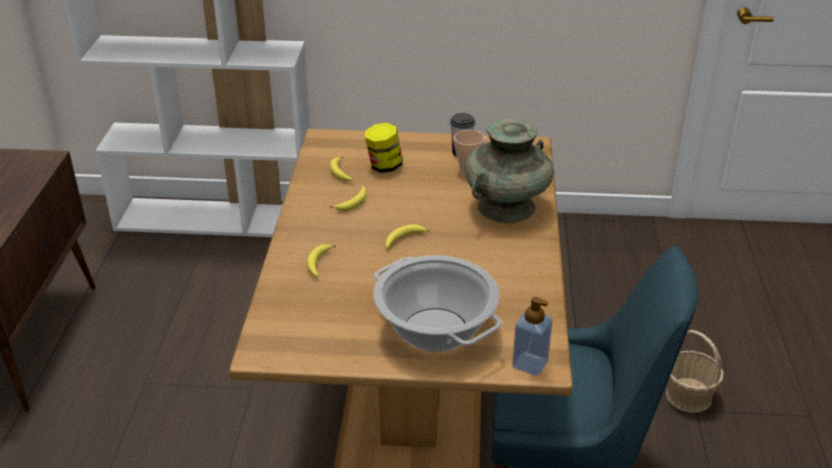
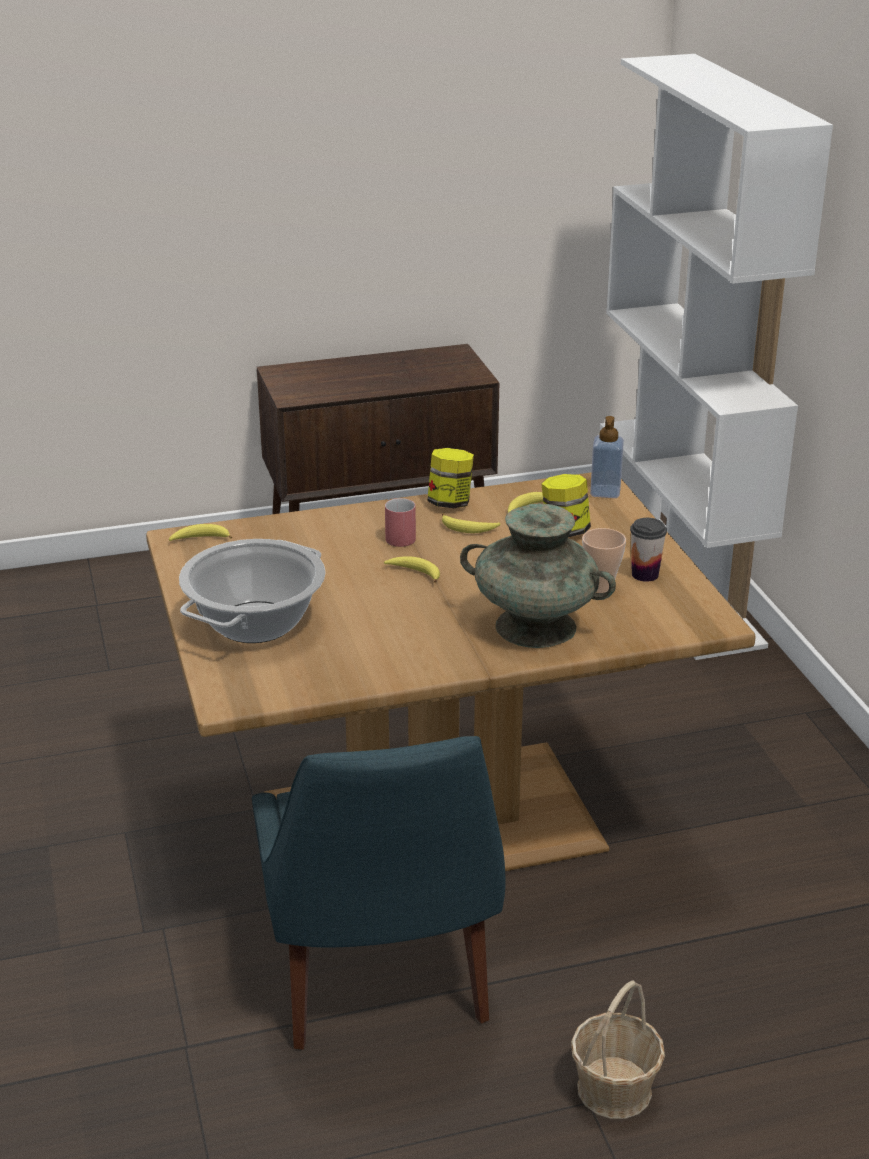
camera: 70 degrees right, 5 degrees down
(307, 202) = (450, 503): none -> jar
(318, 264) = (336, 535): banana -> banana (200, 539)
(341, 235) = (398, 535): none -> red mug
(530, 364) = (223, 690): soap dispenser -> soap dispenser (605, 492)

